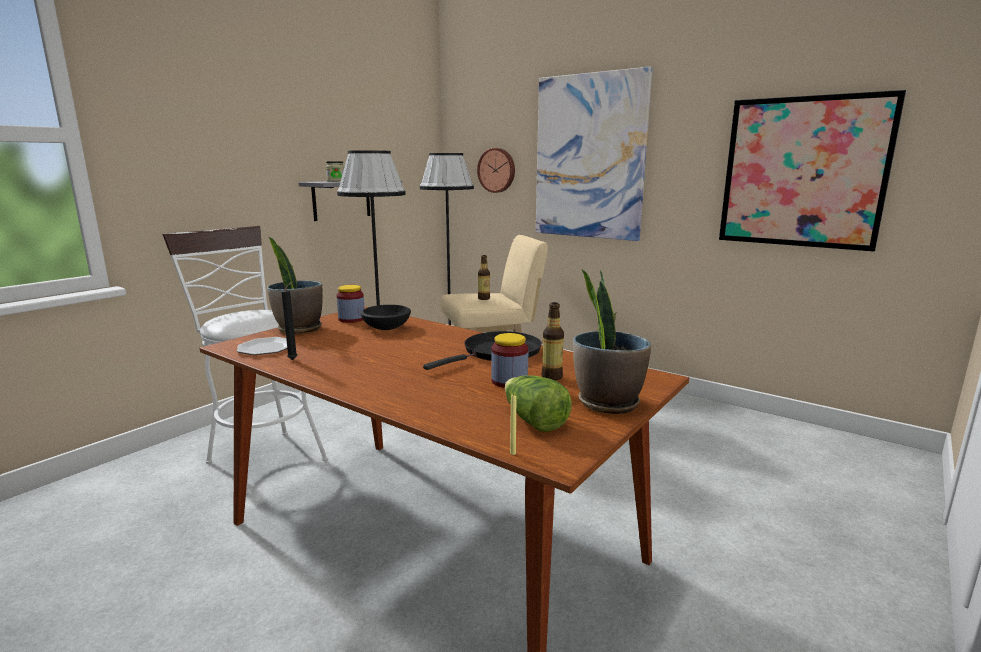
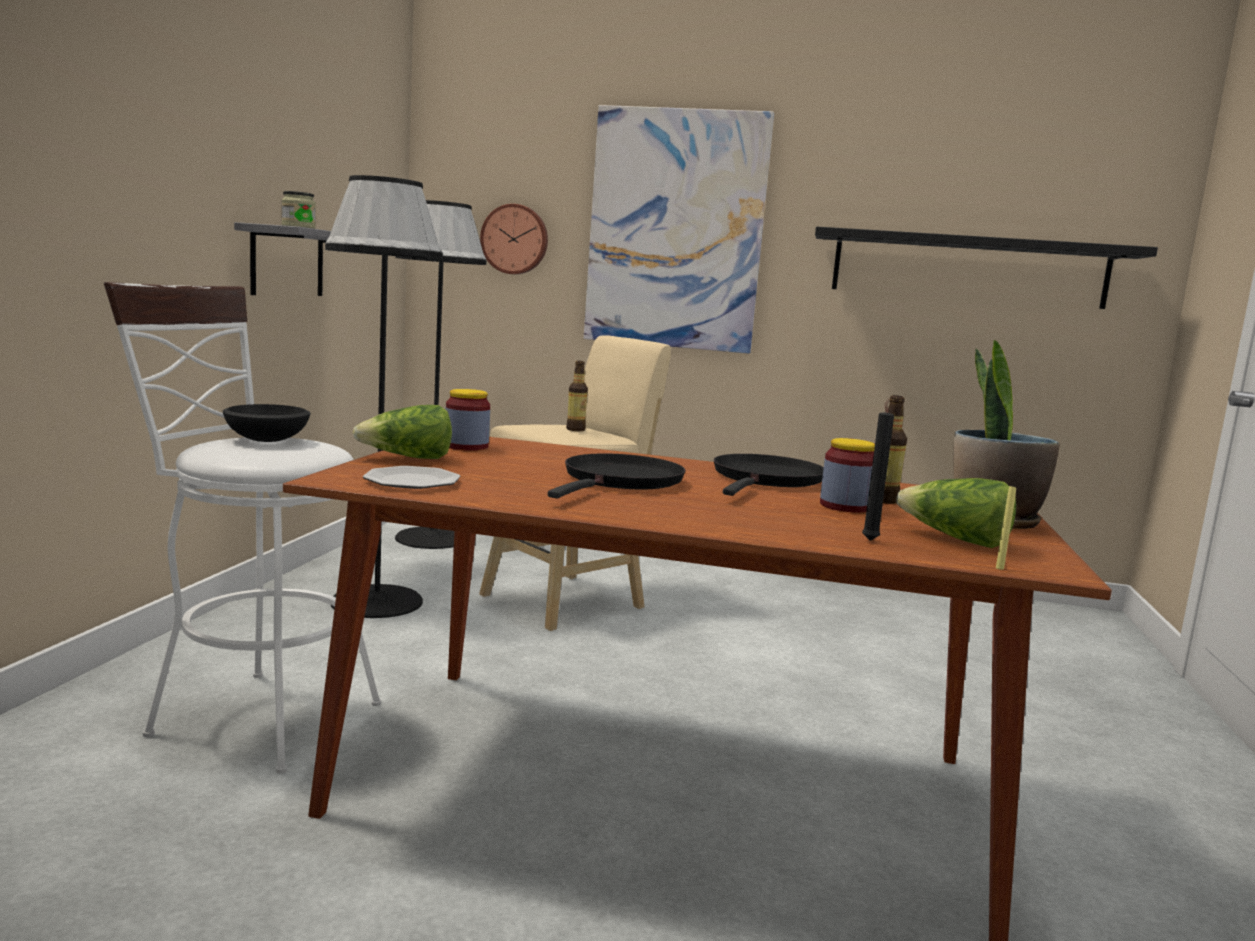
camera: 25 degrees left, 5 degrees down
(294, 359) = (494, 493): black candle -> black candle (870, 540)
(299, 329) = (407, 458): potted plant -> lettuce
(385, 328) = (546, 456): black bowl -> black bowl (265, 440)
(391, 351) = (620, 481): none -> black frying pan
(803, 172) = (968, 269): picture -> black shelf

